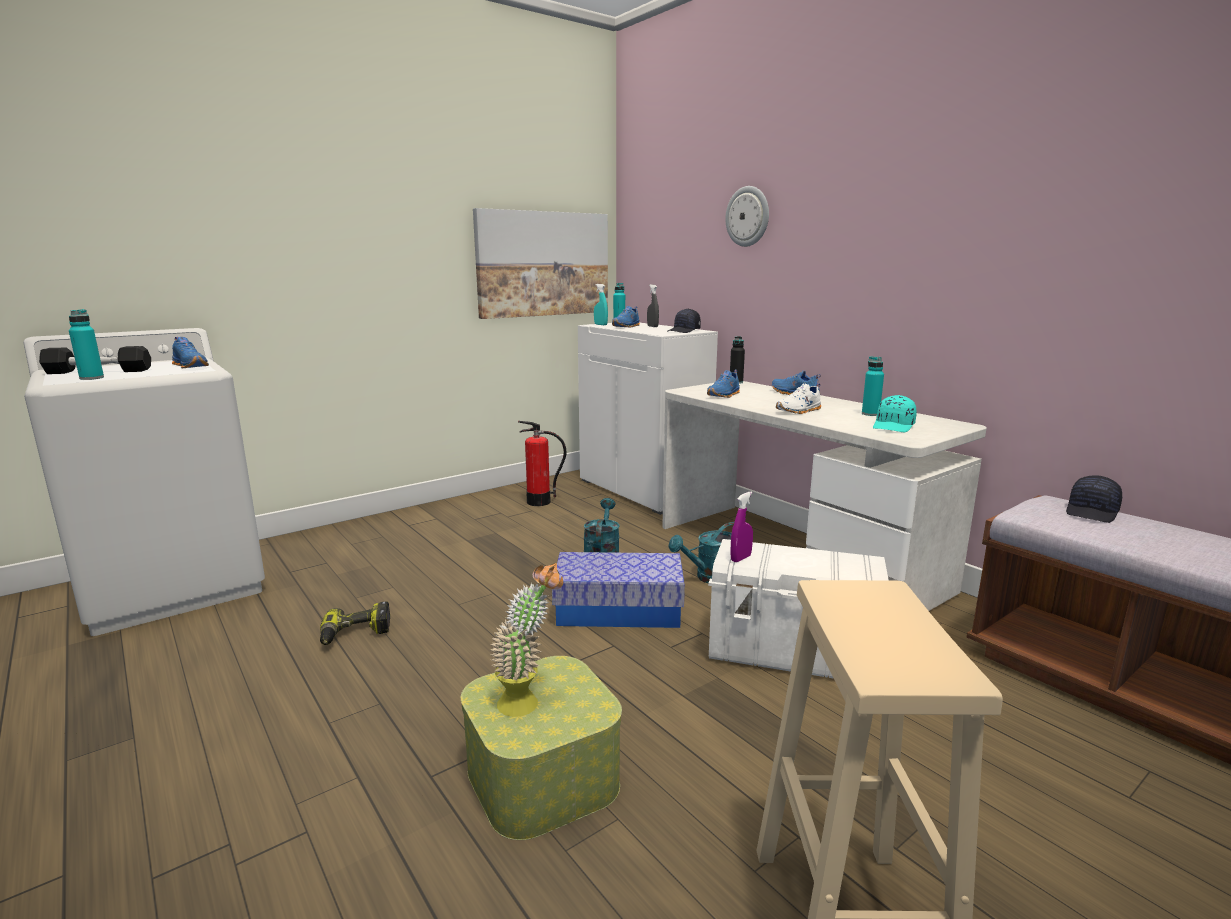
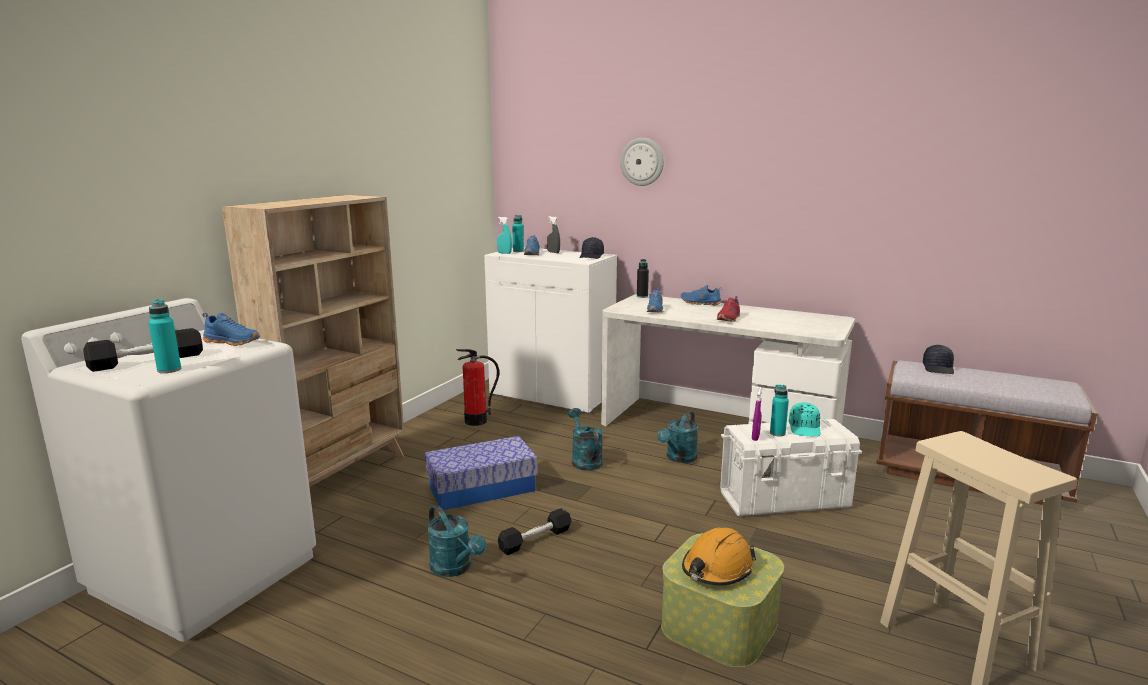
camera: 25 degrees left, 0 degrees up
(355, 634) = (455, 568): power drill -> turquoise watering can
(366, 528) = (341, 476): none -> beige bookcase
(459, 626) = (535, 540): none -> black dumbbell
(528, 701) = (717, 569): potted plant -> orange hard hat
(543, 264) = (447, 200): picture -> none
(619, 610) = (641, 497): storage box -> storage box (482, 488)
(799, 411) = (729, 319): white shoe -> red shoe
(870, 414) = (776, 316): turquoise bottle -> turquoise bottle (777, 433)
(894, 426) = (805, 325): turquoise cap -> turquoise cap (805, 428)

